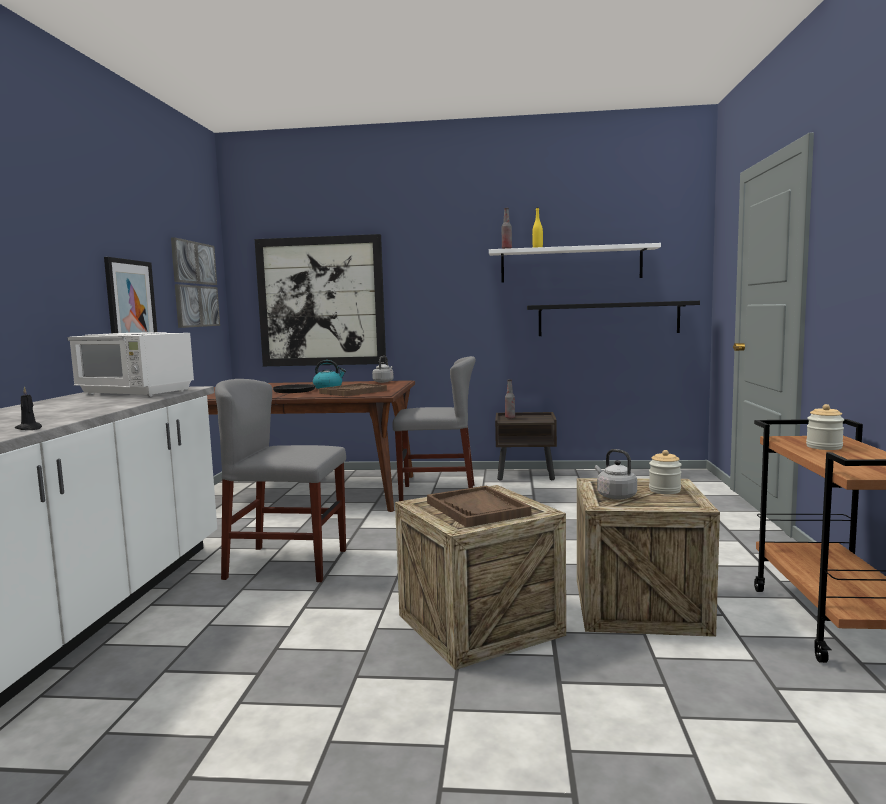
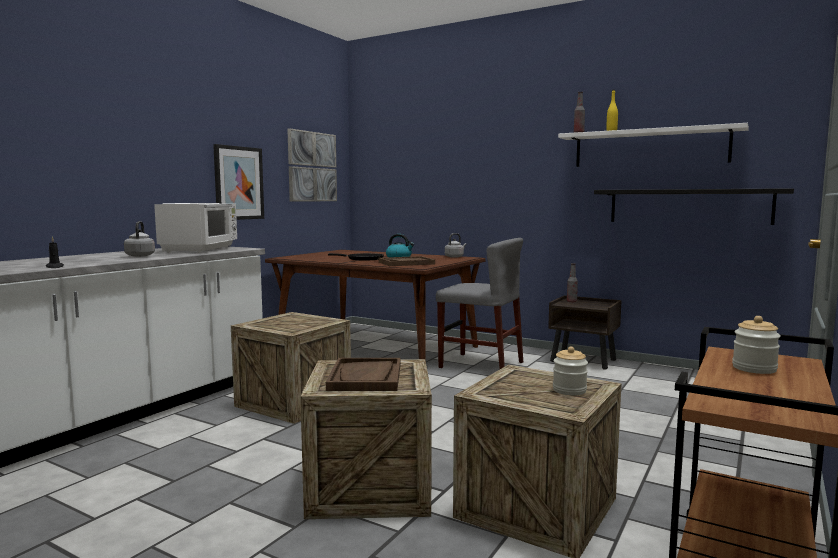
camera: 25 degrees right, 0 degrees up
(135, 393) = (201, 249): white microwave -> white microwave turned 135 degrees counterclockwise
(287, 564) = (294, 402): grey chair -> crate
(321, 301) = (418, 183): picture -> none
(614, 496) = (507, 387): grey kettle -> grey kettle (140, 255)

